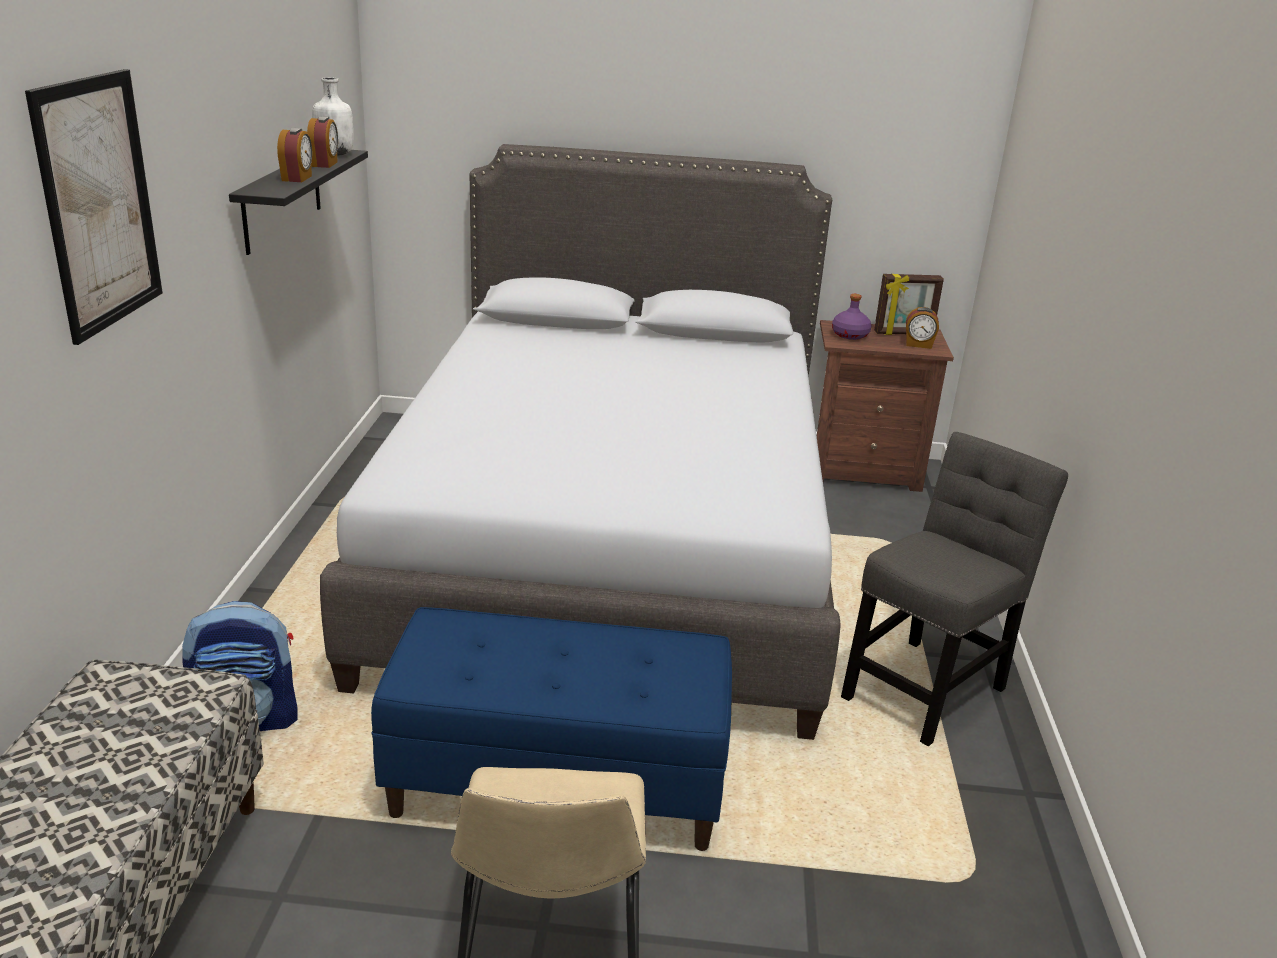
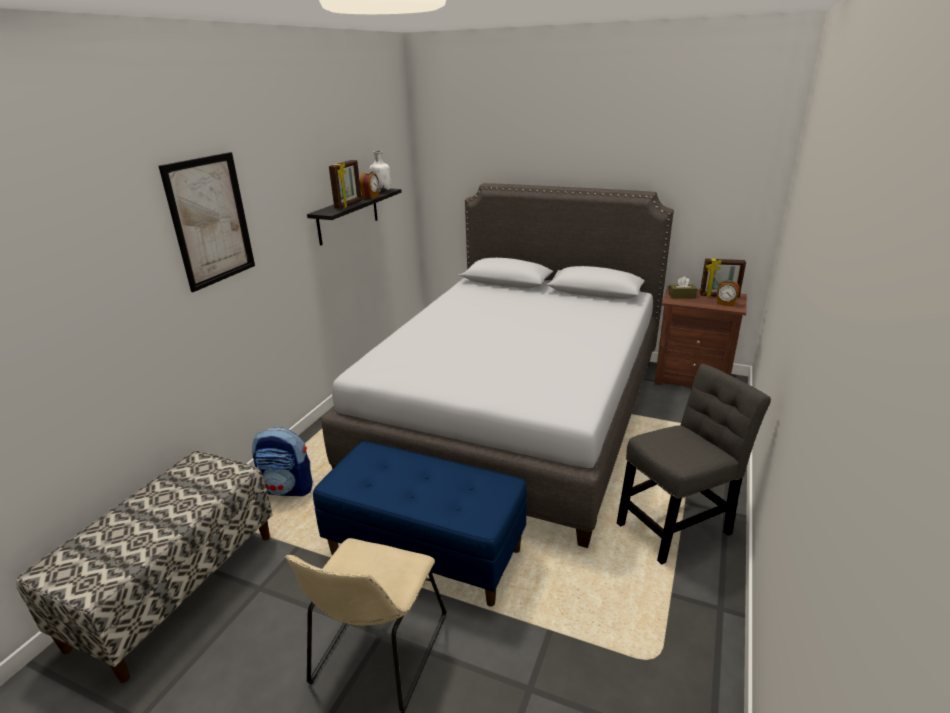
camera: 20 degrees right, 0 degrees up
(297, 178) = (349, 205): alarm clock -> picture frame
(850, 335) = (682, 296): purple bottle -> brown tissue box

